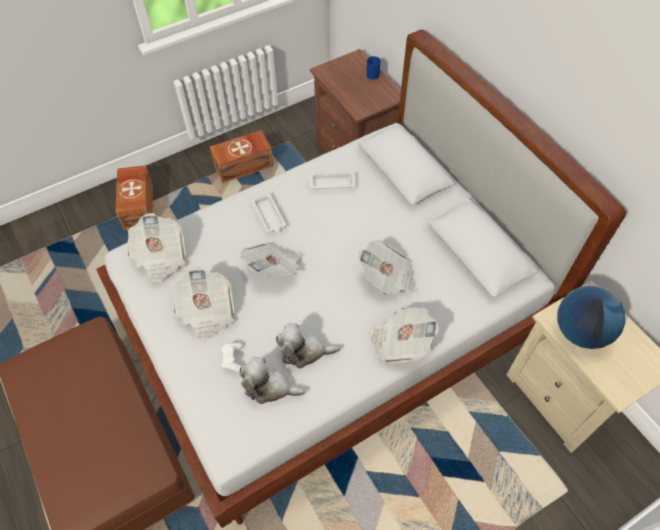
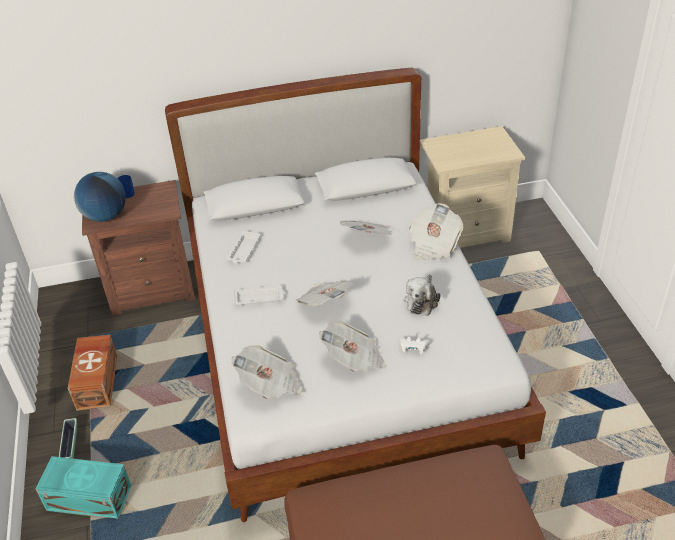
camera: 70 degrees left, 15 degrees down
(139, 205) = (88, 497): brown storage box -> turquoise storage box
(181, 176) = (70, 445): none -> planter
(269, 387) = (449, 328): plush toy -> none
(580, 331) = (459, 155): globe -> globe (105, 216)

